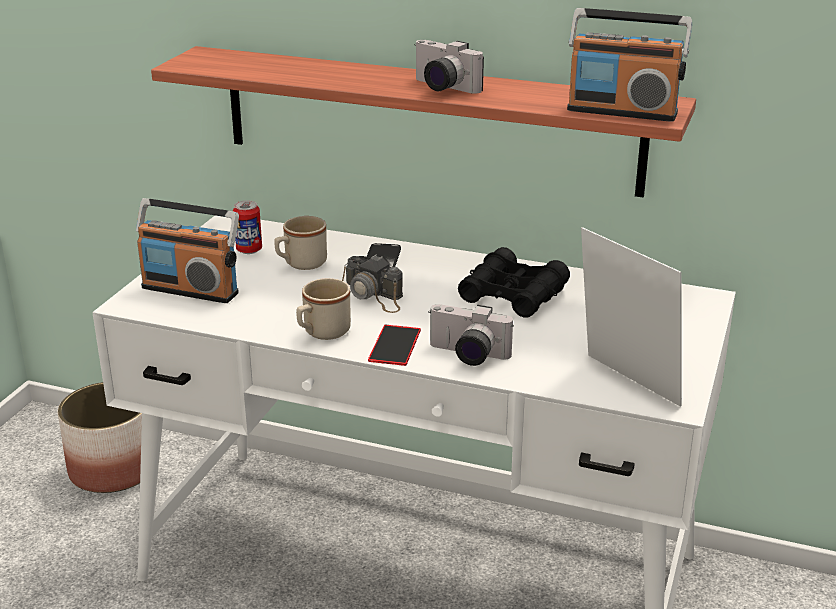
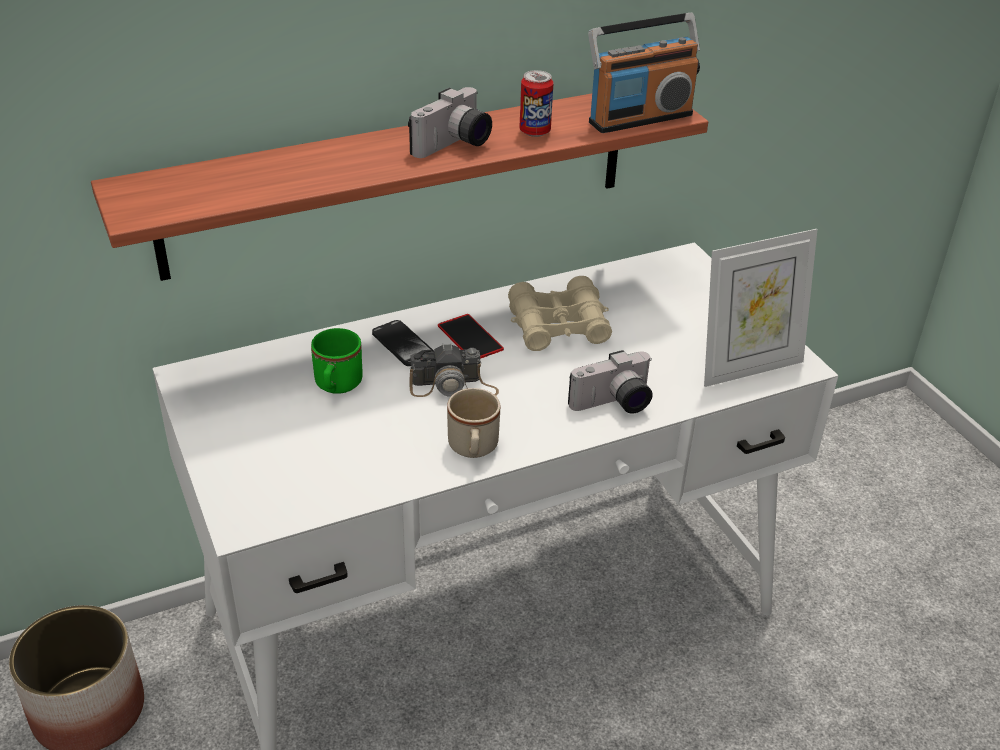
camera: 45 degrees left, 10 degrees up
(191, 290) = (278, 472): radio -> none
(249, 250) = (261, 396): can -> can (534, 132)
(300, 264) = (337, 386): beige mug -> green mug
(394, 345) = (548, 427): phone -> phone (470, 337)
(441, 88) = (454, 146): camera -> camera turned 45 degrees counterclockwise
(513, 295) = (558, 325): black binoculars -> beige binoculars
(624, 384) = (748, 367): picture frame -> picture frame turned 150 degrees clockwise

